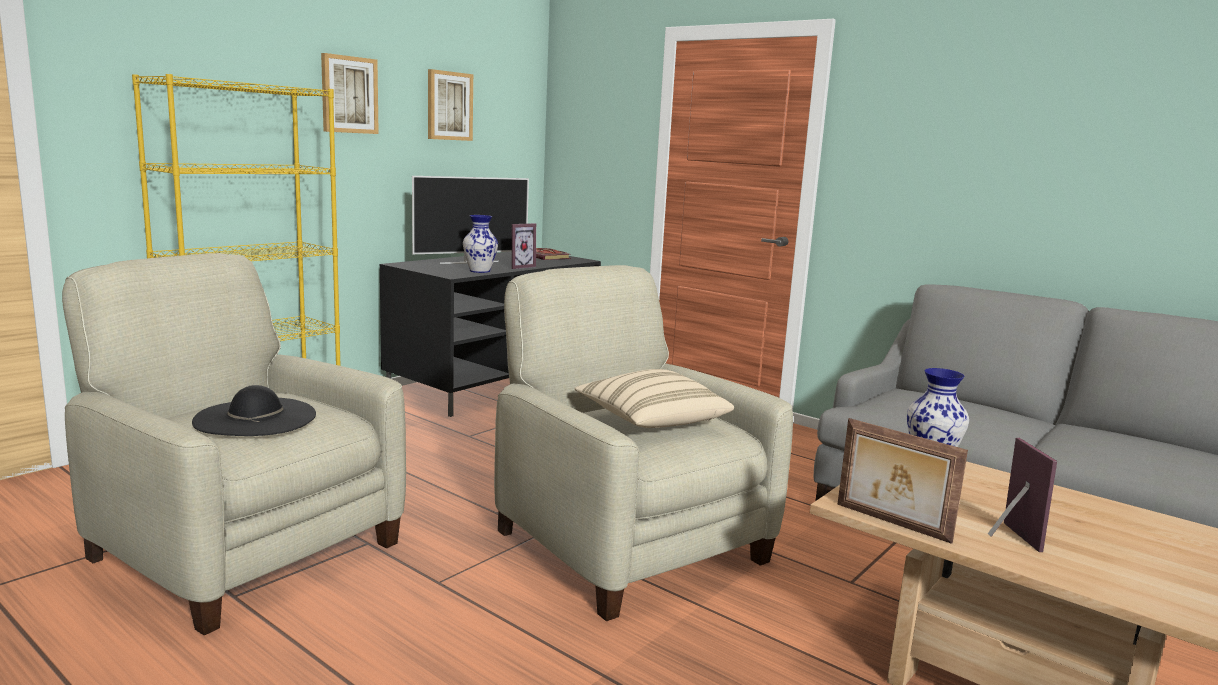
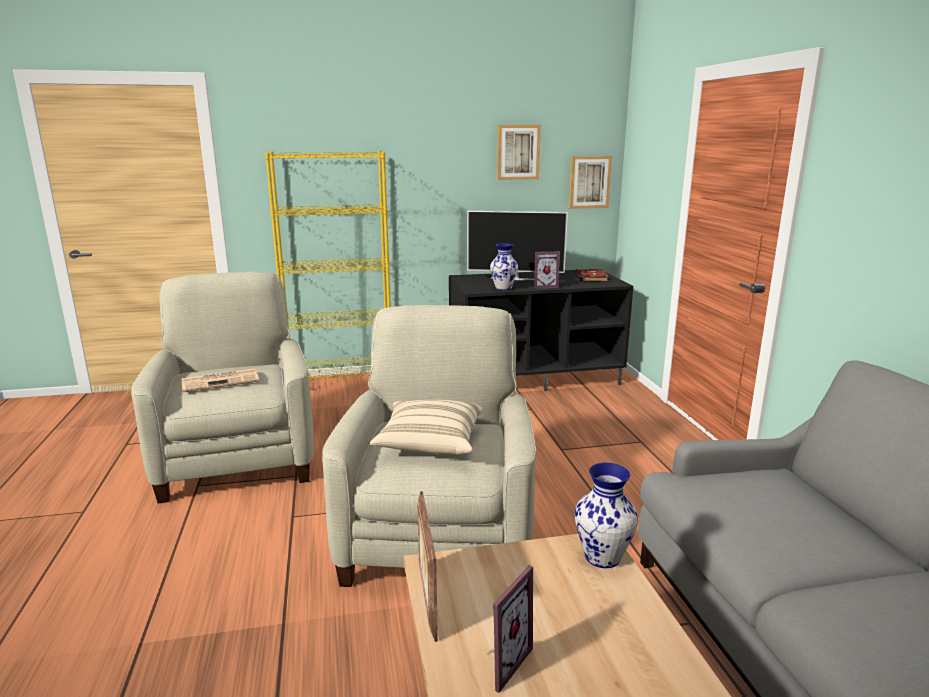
camera: 40 degrees right, 5 degrees up
(255, 418) = (221, 381): black hat -> newspaper
(349, 95) = (426, 151): picture -> picture (589, 182)

